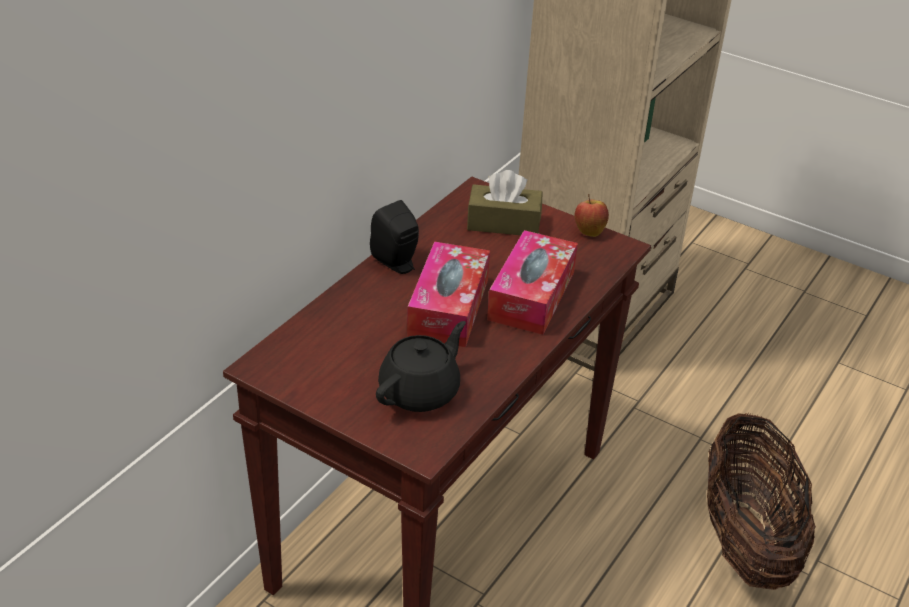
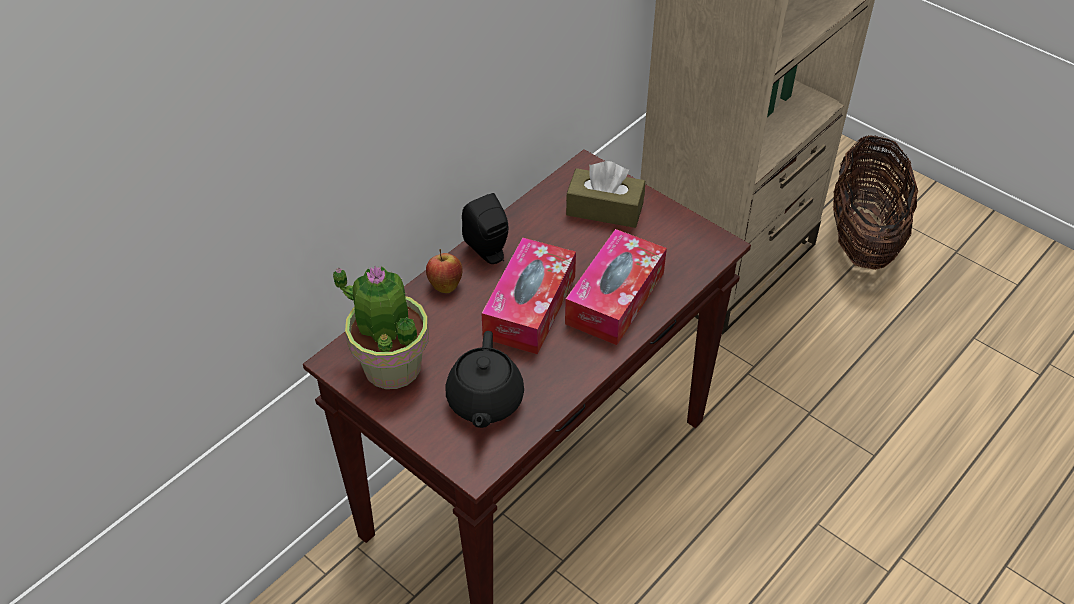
camera: 10 degrees right, 10 degrees up
(318, 366) = (392, 365): none -> potted plant
(420, 391) = (484, 401): black teapot -> black teapot turned 135 degrees clockwise
(589, 231) = (690, 224): apple -> apple (445, 284)
(745, 540) = (831, 528): basket -> basket (863, 237)

